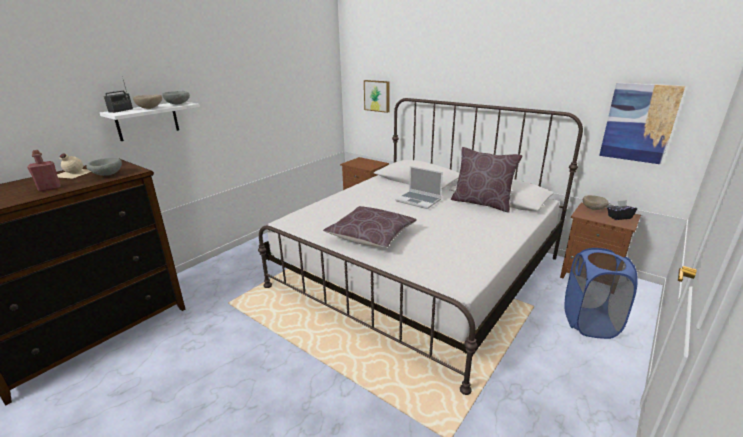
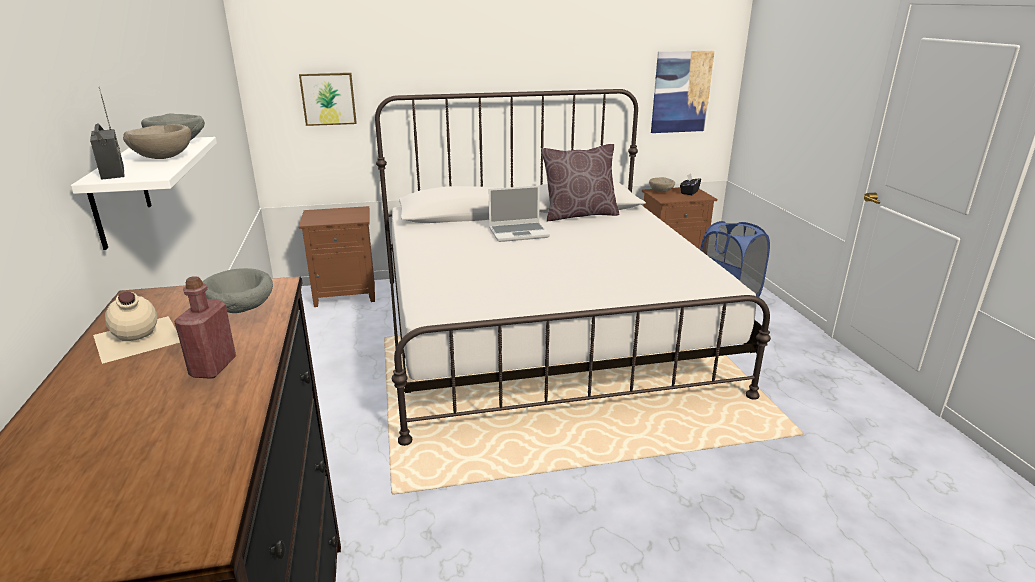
camera: 50 degrees left, 0 degrees up
(371, 236) = (565, 283): brown pillow -> none

